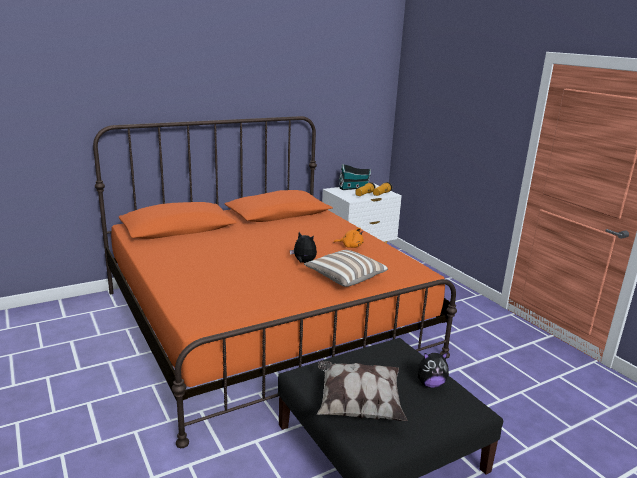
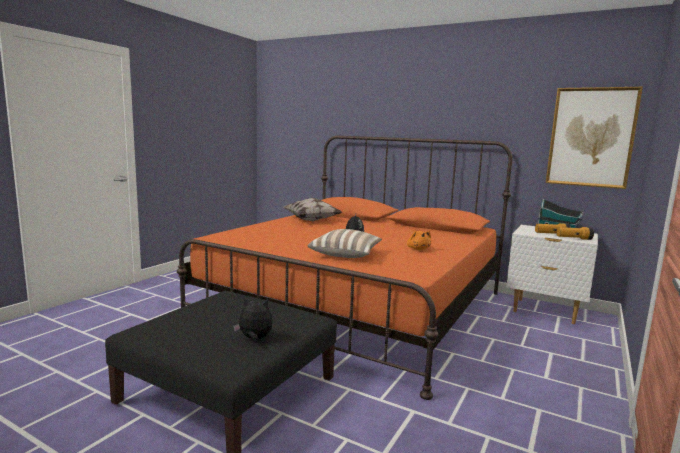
camera: 60 degrees right, 10 degrees down
(358, 405) = (195, 316): pillow -> pillow (312, 220)
(364, 106) = (591, 137): none -> picture
(430, 384) = (255, 339): plush toy -> plush toy turned 135 degrees clockwise

